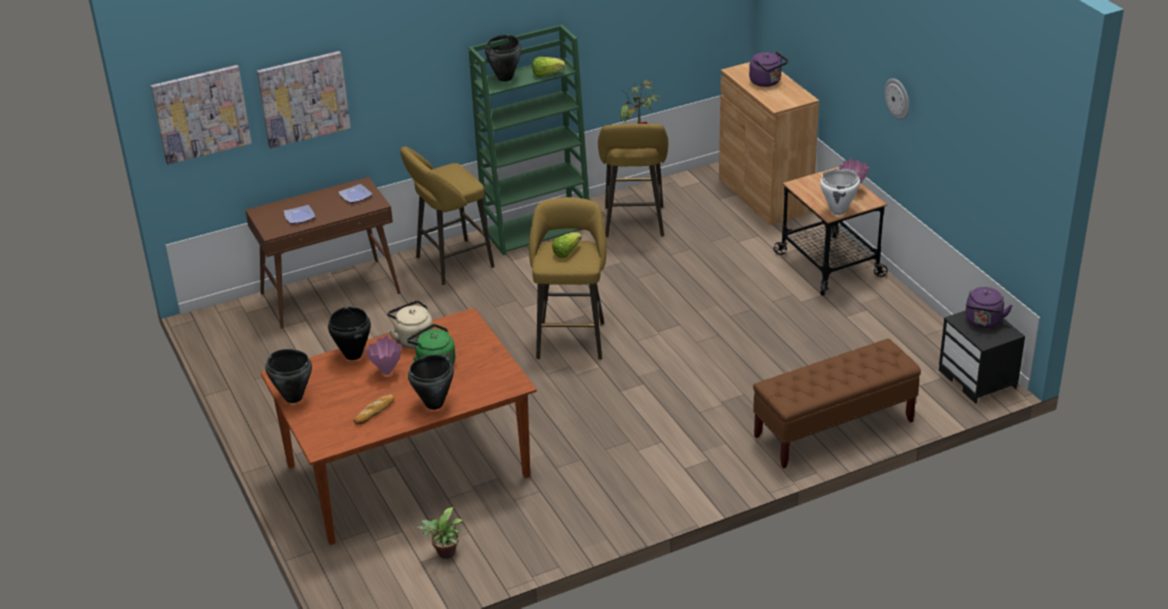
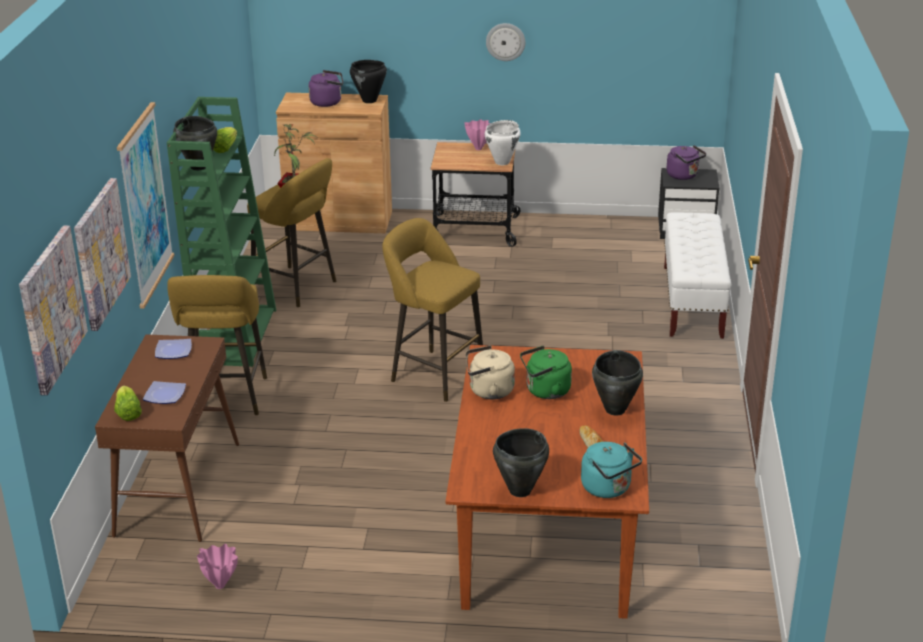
camera: 60 degrees left, 5 degrees down
(323, 435) = (608, 488): none -> turquoise kettle
(353, 355) = (479, 433): black cooking pot -> black cooking pot (369, 101)
(386, 373) = (533, 422): pink vase -> pink vase (220, 586)
(410, 84) = (145, 204): none -> picture
(444, 554) = (700, 547): potted plant -> none
(566, 252) = (434, 274): lettuce -> lettuce (128, 412)
(833, 429) = (692, 302): brown bench -> white bench

